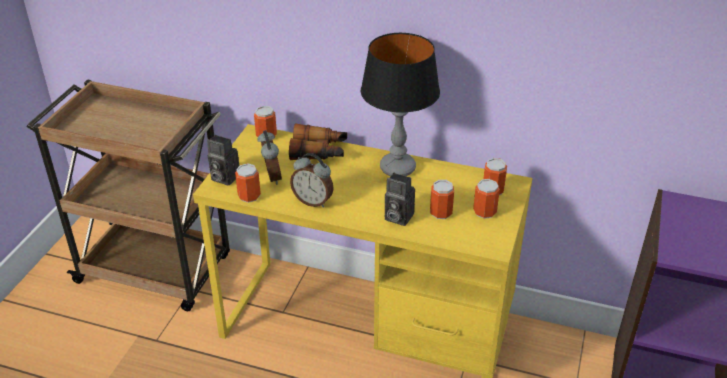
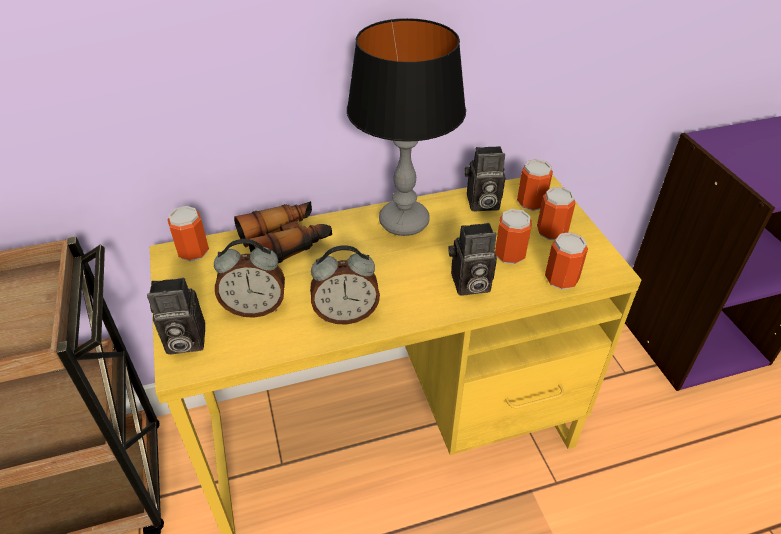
camera: 35 degrees left, 5 degrees up
(249, 196) = (249, 351): can -> can (561, 279)
(271, 177) = (255, 308): alarm clock -> alarm clock turned 135 degrees clockwise
(458, 177) = (481, 203): none -> camera

